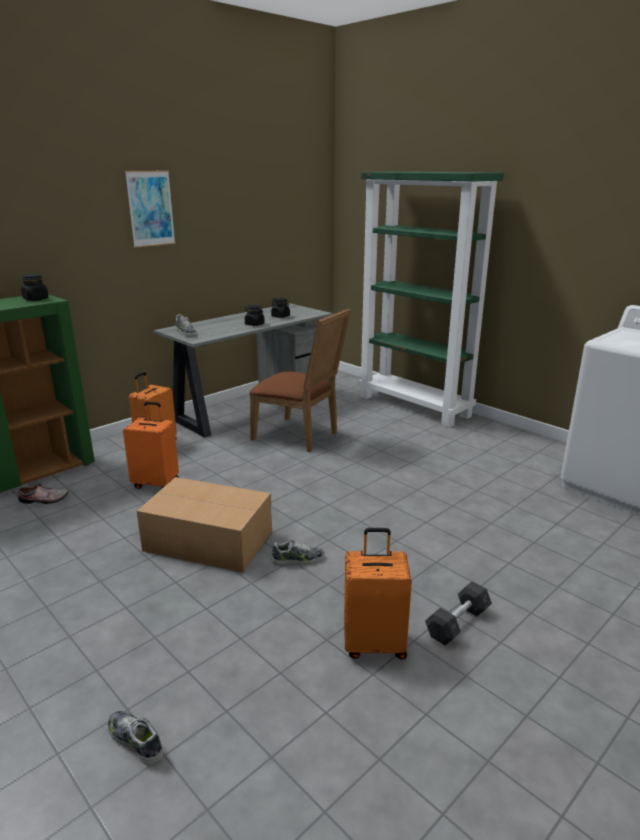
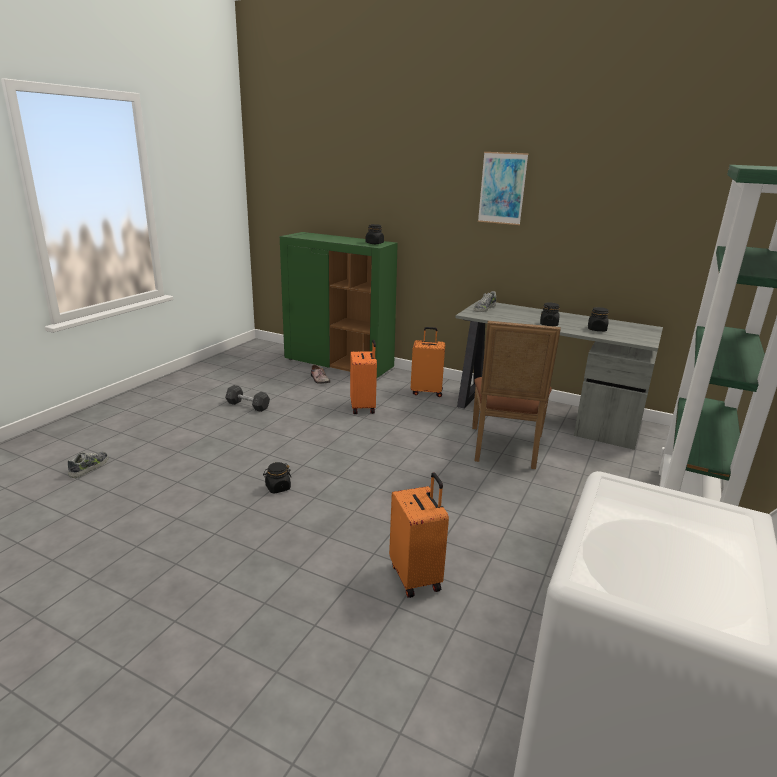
camera: 70 degrees right, 0 degrees up
(207, 540) = (292, 444): cardboard box -> none
(298, 560) = (278, 488): shoe -> black jar
(374, 643) = (172, 542): orange suitcase -> orange suitcase (416, 577)
(457, 623) = (201, 589): grey dumbbell -> grey dumbbell (248, 405)

